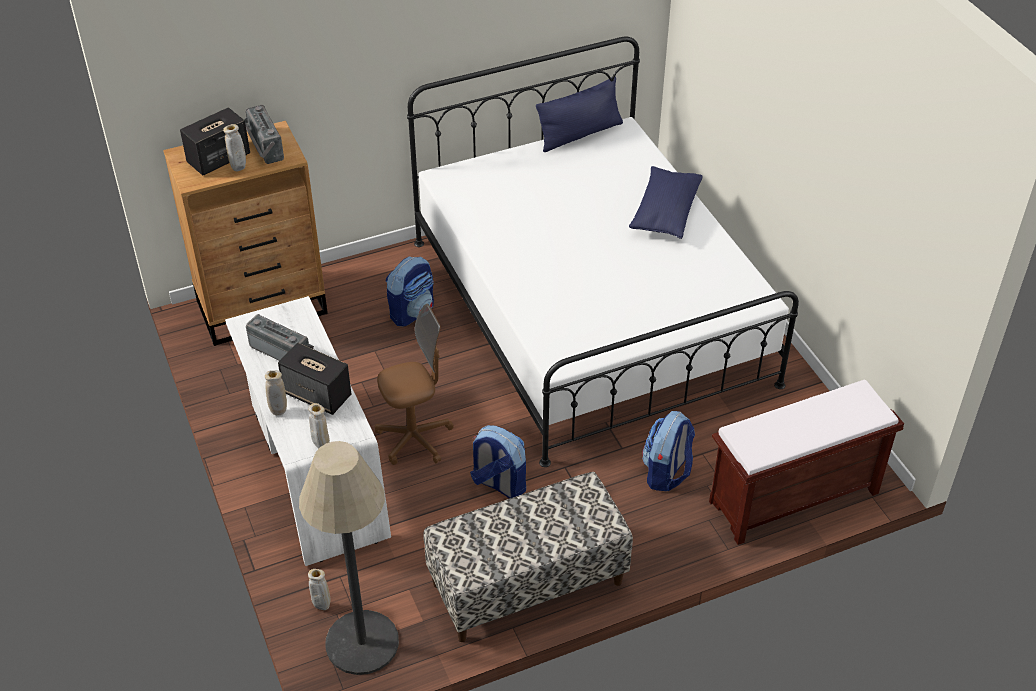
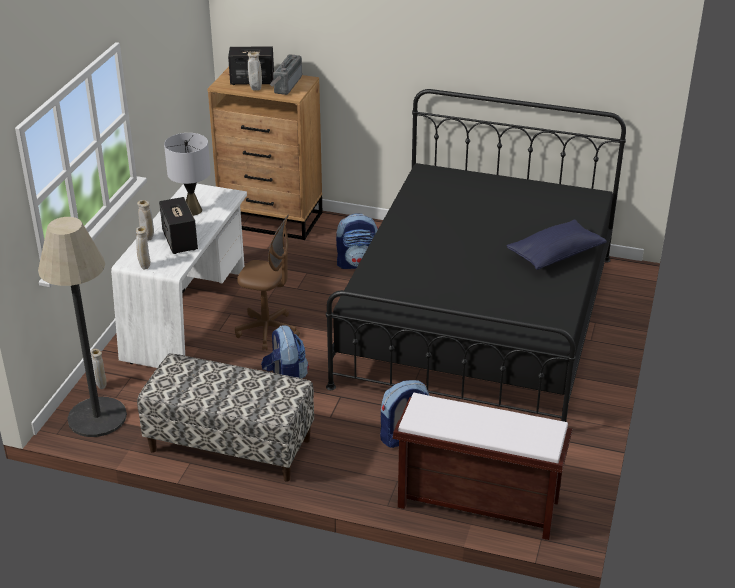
camera: 40 degrees right, 10 degrees down
(282, 350) = (193, 210): radio -> grey table lamp
(580, 134) = (557, 186): blue pillow -> none
(590, 311) = (478, 319): white bed -> black bed

